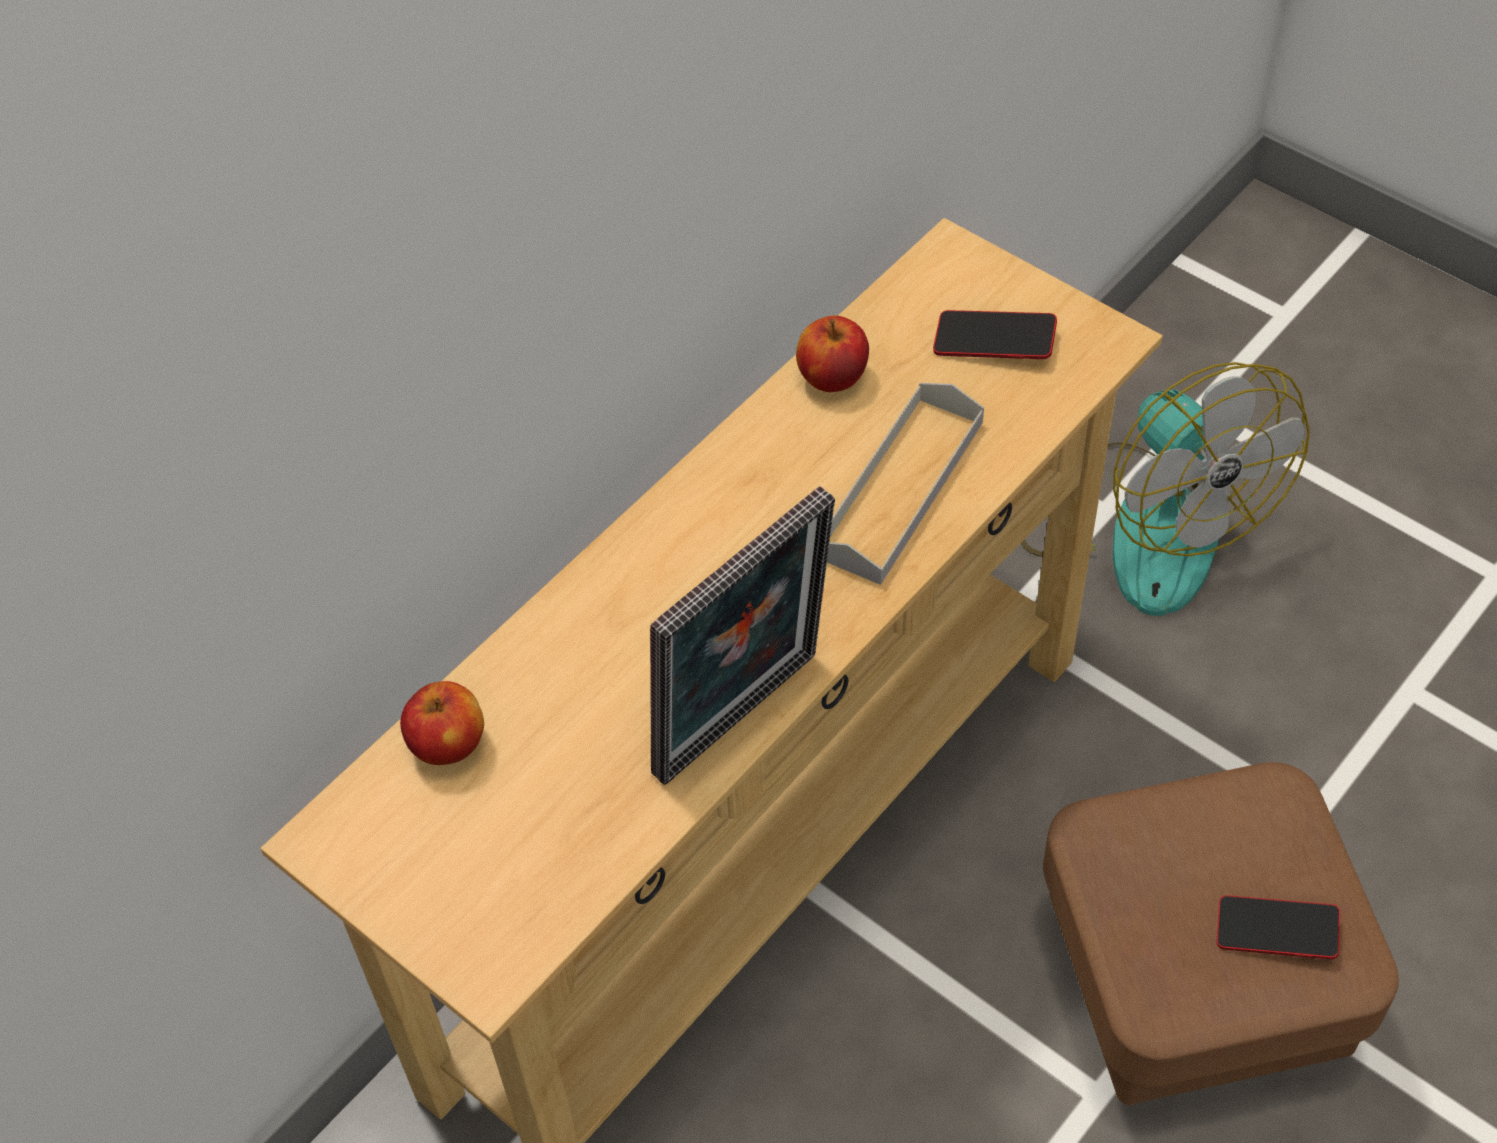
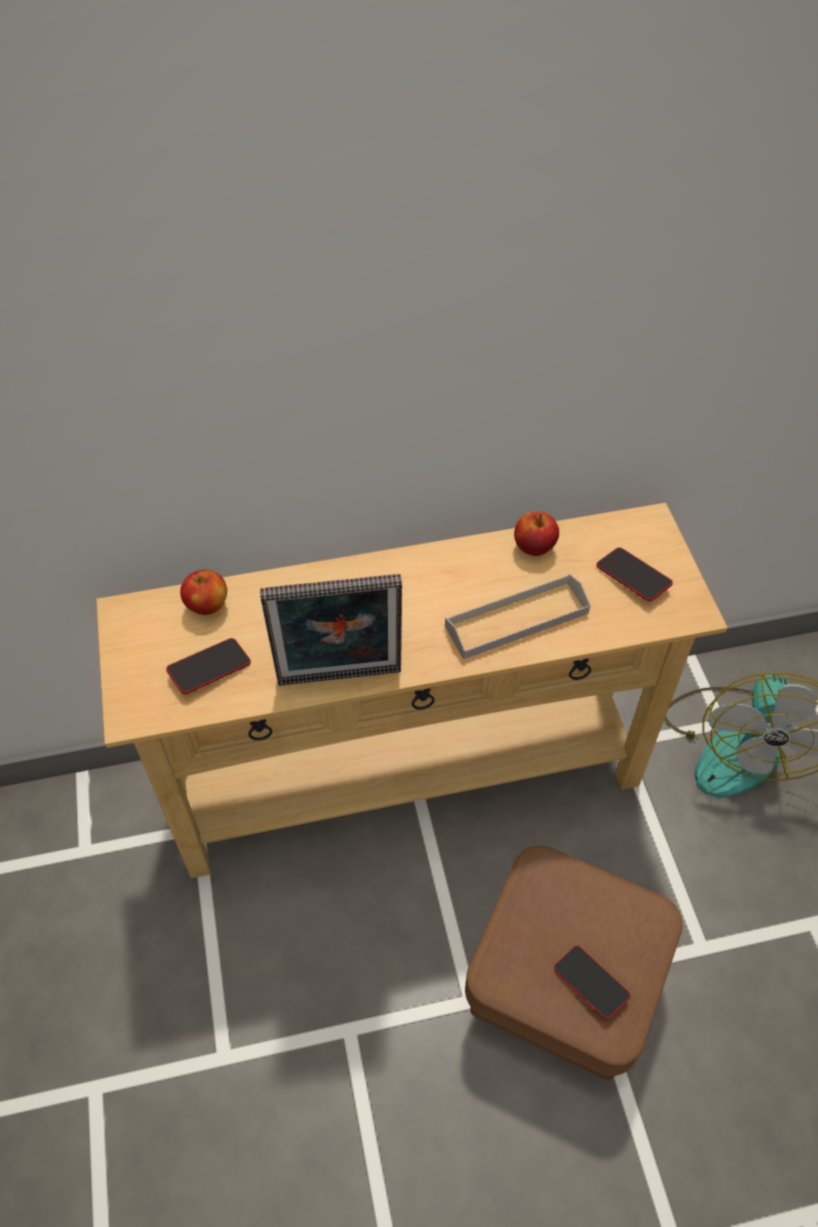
camera: 35 degrees right, 0 degrees up
(542, 829) = (209, 669): none -> phone

